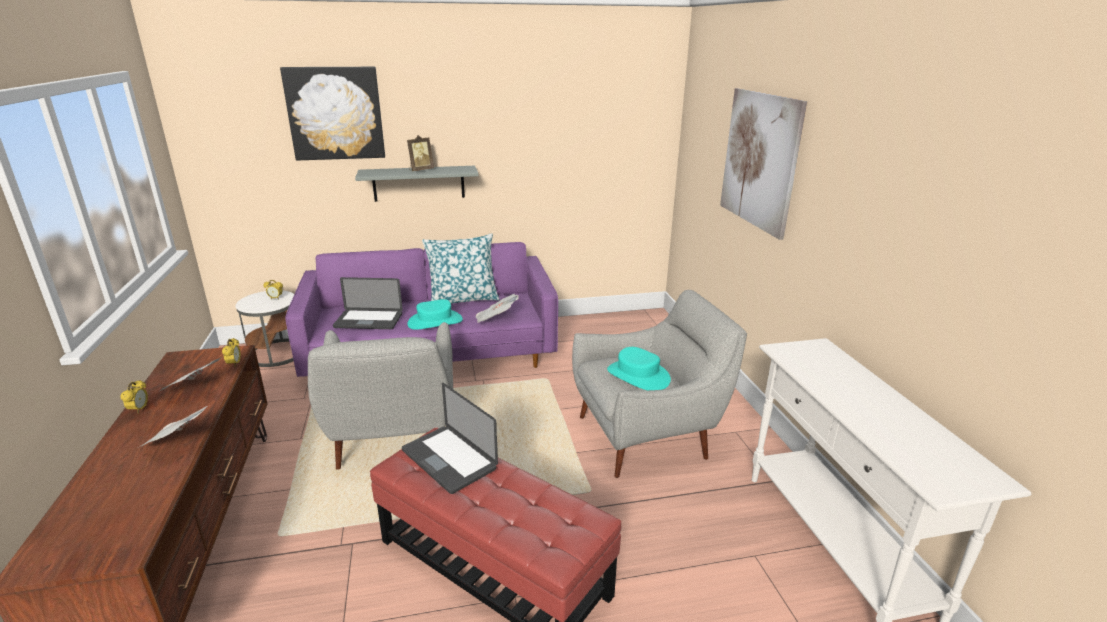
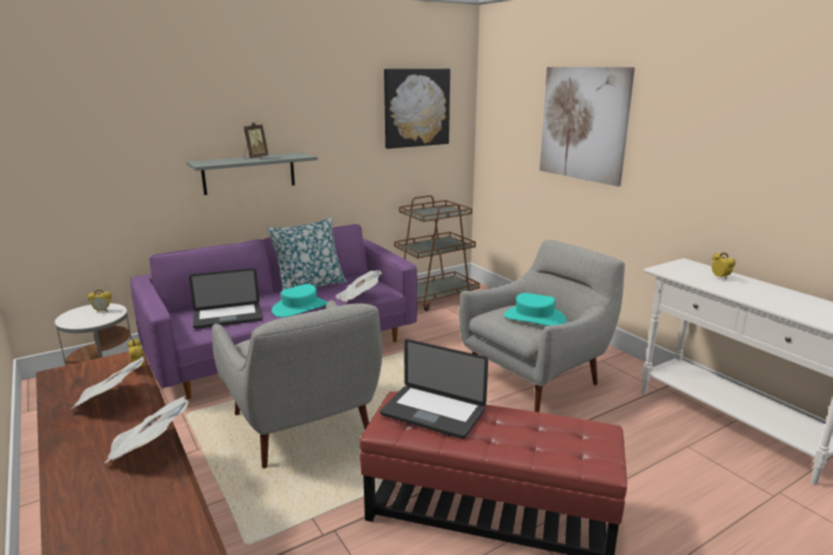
camera: 20 degrees left, 5 degrees down
(139, 410) = (61, 430): alarm clock -> alarm clock (720, 278)
(335, 113) = (161, 102): picture -> picture (416, 108)
(609, 325) = (434, 298): none -> brown cart

